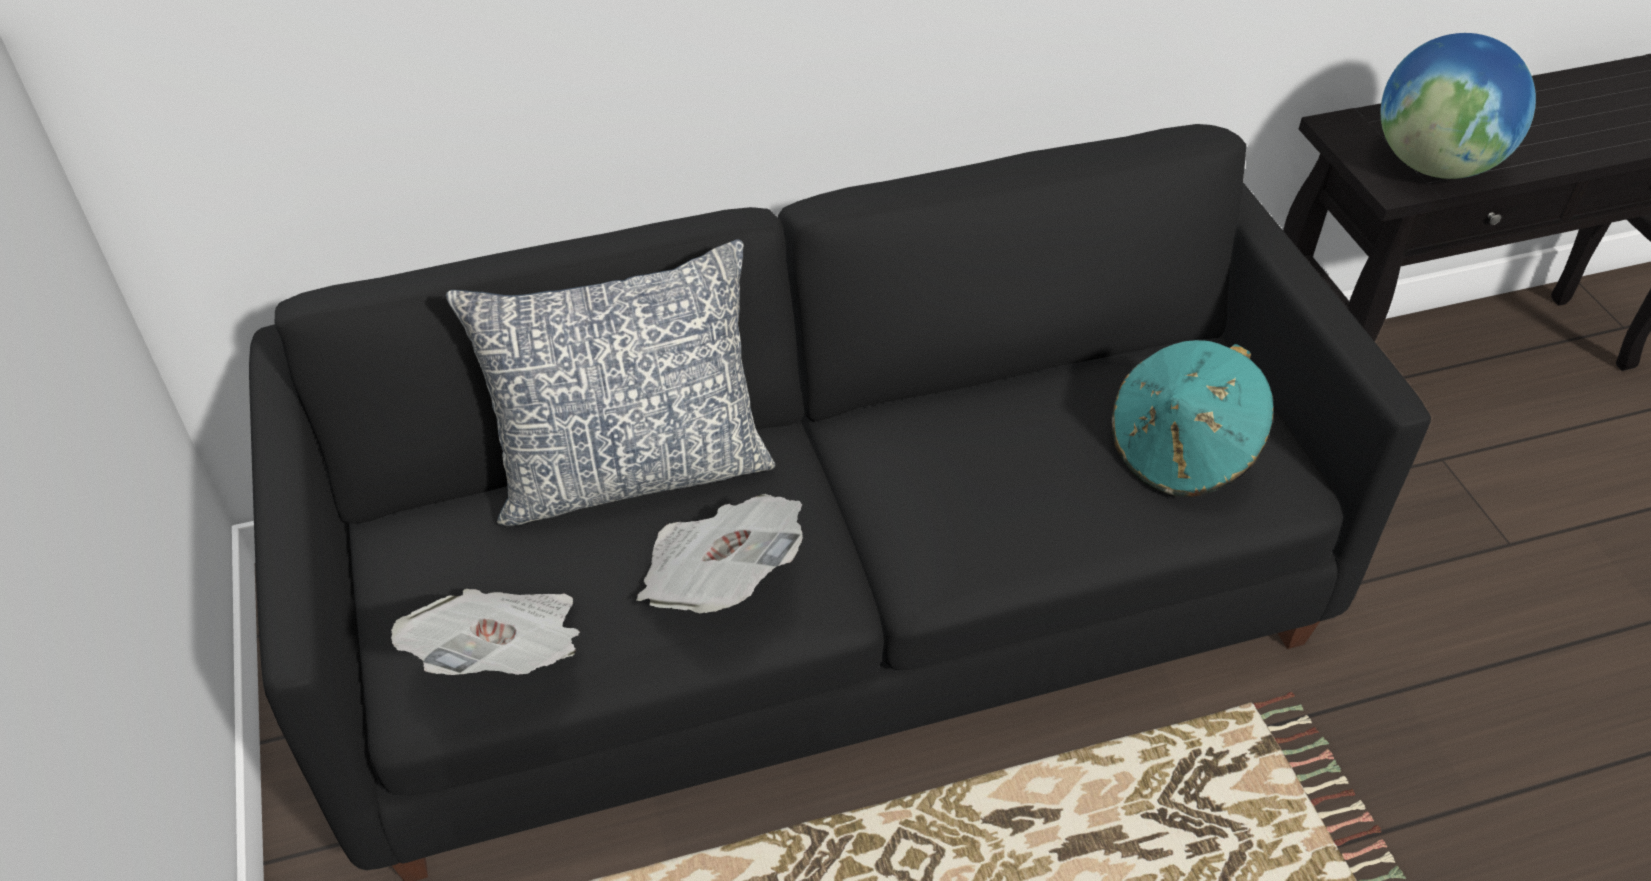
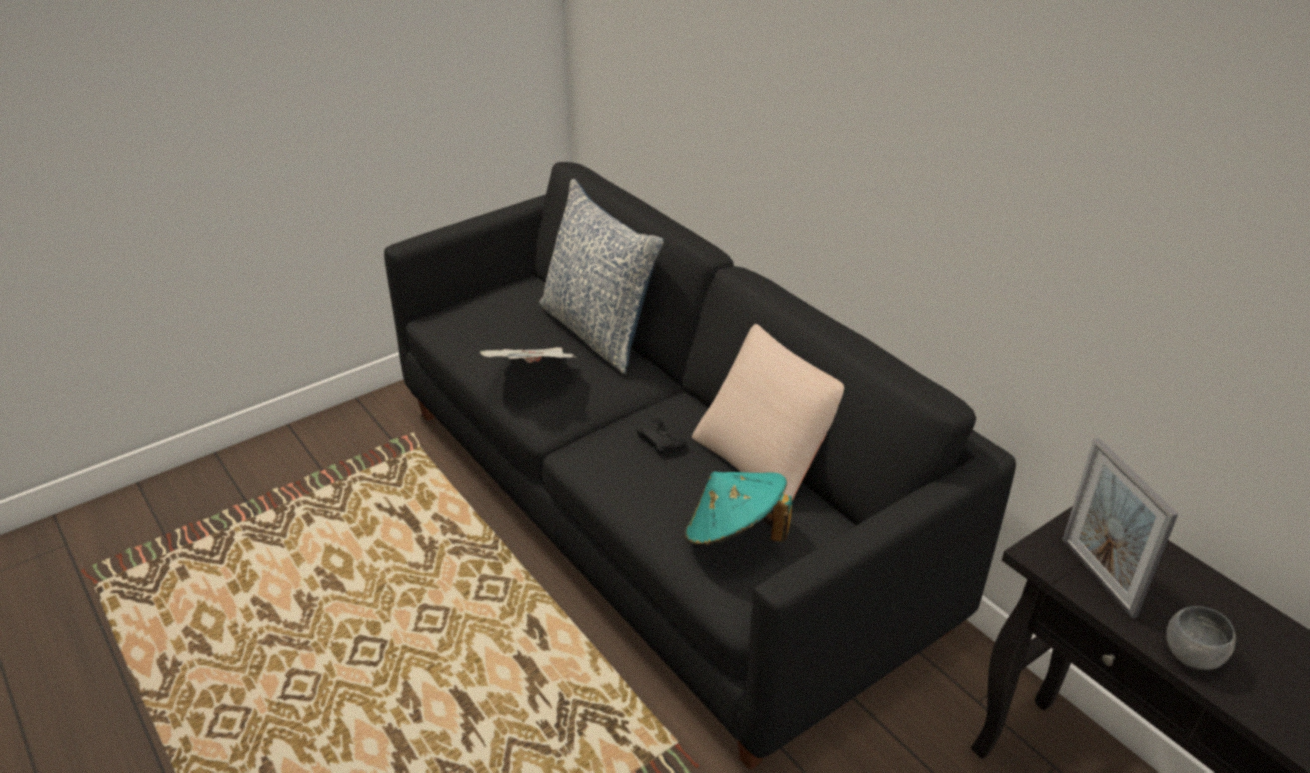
camera: 70 degrees right, 10 degrees down
(504, 656) = (461, 327): newspaper -> none
(956, 470) = (660, 440): none -> black game controller
(1029, 375) = (767, 457): none -> beige pillow
(1435, 164) = (1098, 577): globe -> picture frame
(1545, 152) = (1192, 654): none -> grey bowl

